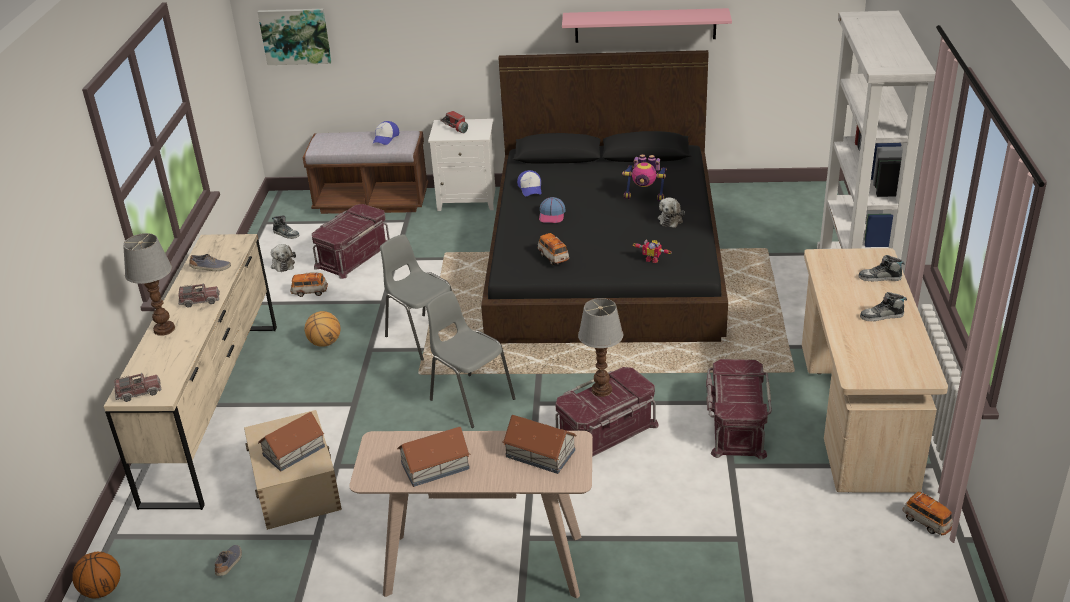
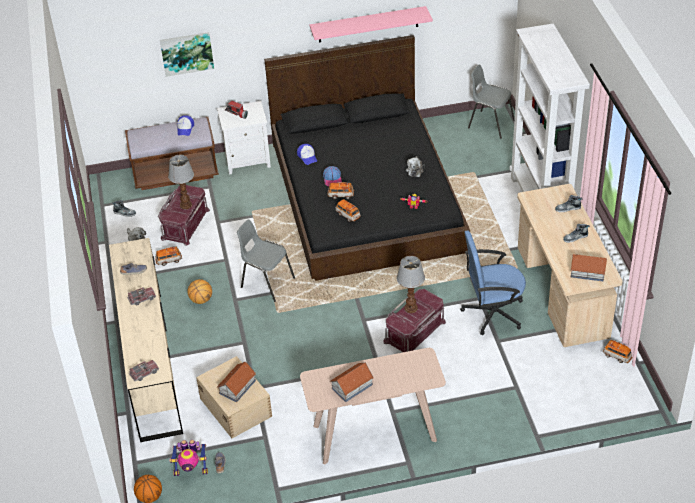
camera: 15 degrees left, 10 degrees up
(165, 329) = (131, 324): table lamp -> table lamp (186, 205)
(295, 36) = (110, 66): picture -> picture (187, 53)
(470, 399) = (319, 324): grey chair -> grey chair (490, 124)
(540, 454) = (409, 367): toy house -> toy house (588, 272)
(554, 234) = (340, 195): none -> toy car
(645, 197) = (390, 152): toy robot -> toy robot (191, 469)
(735, 425) = (492, 313): red storage box -> blue office chair

